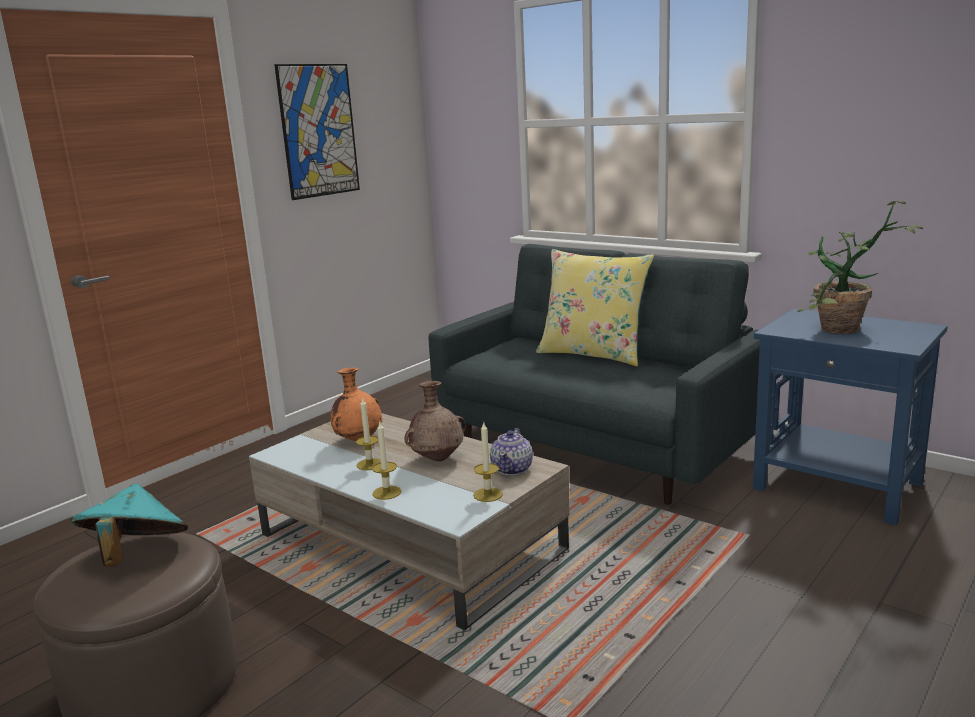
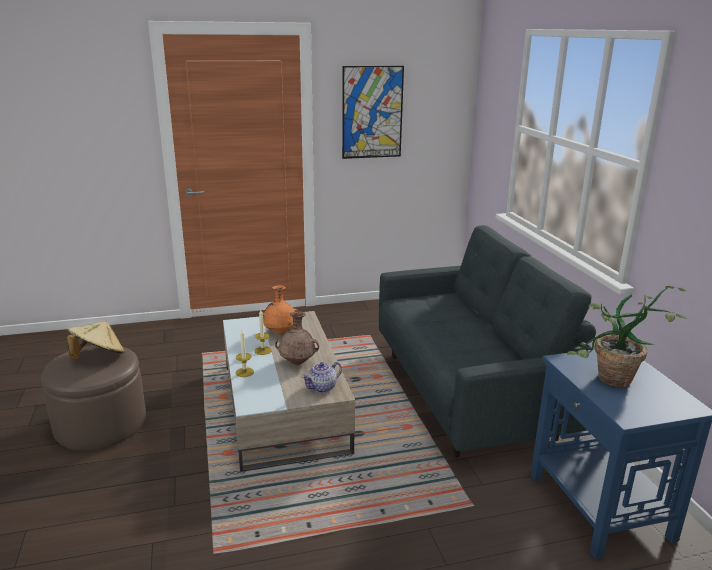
camera: 35 degrees right, 5 degrees up
(136, 555) = (98, 357): turquoise hat -> beige hat
(488, 494) = (285, 398): candle -> none
(593, 354) = (481, 325): yellow pillow -> none

